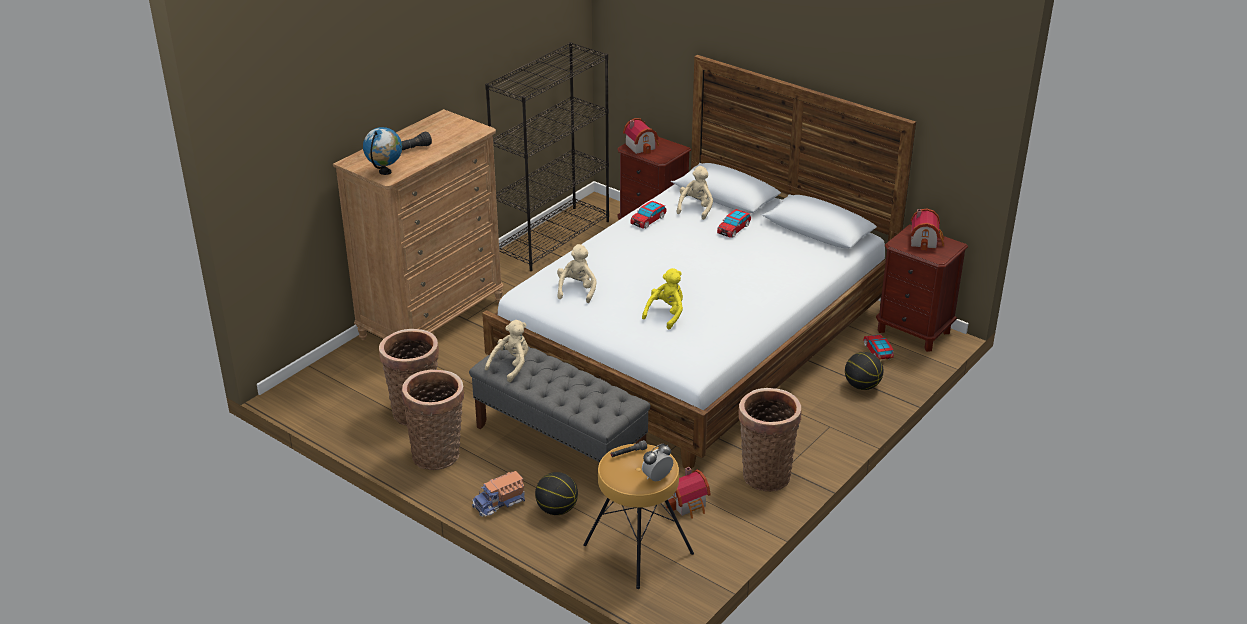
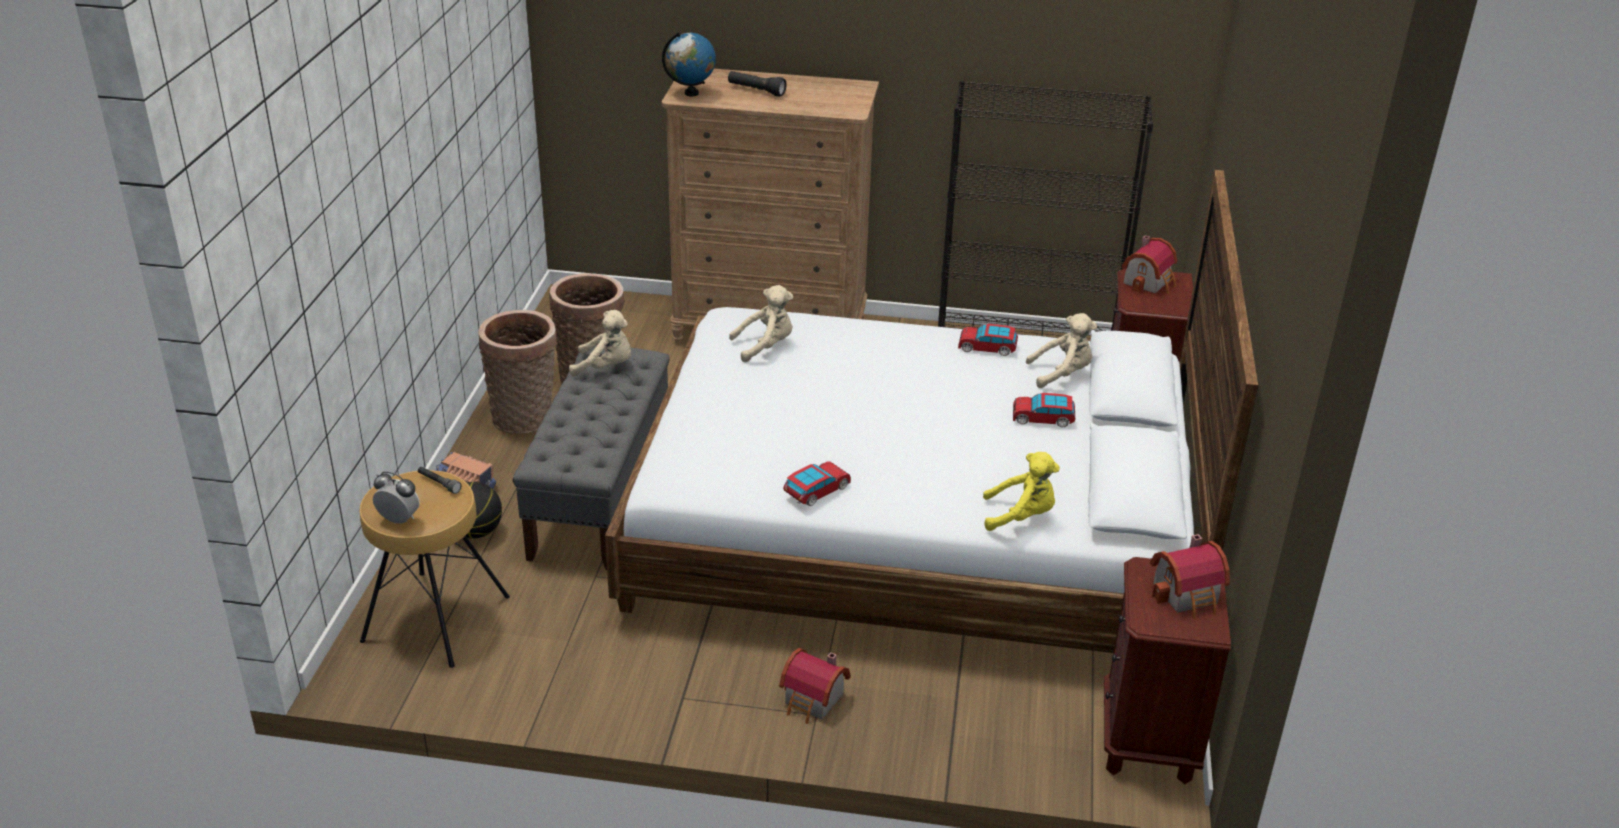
camera: 60 degrees right, 0 degrees up
(666, 314) = (771, 425): yellow plush toy -> yellow plush toy (1021, 516)
(688, 504) = (550, 632): toy house -> toy house (813, 701)
(765, 473) = (660, 682): basket -> none
(862, 386) = (945, 721): basketball -> none
(878, 352) = (1051, 714): toy car -> toy car (817, 491)

